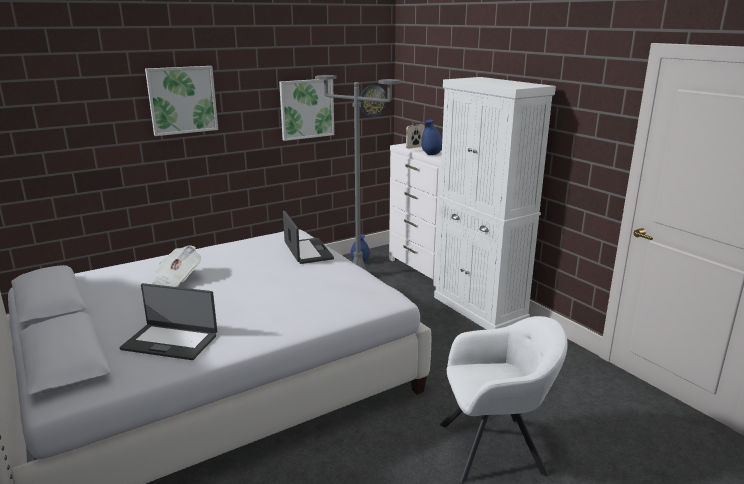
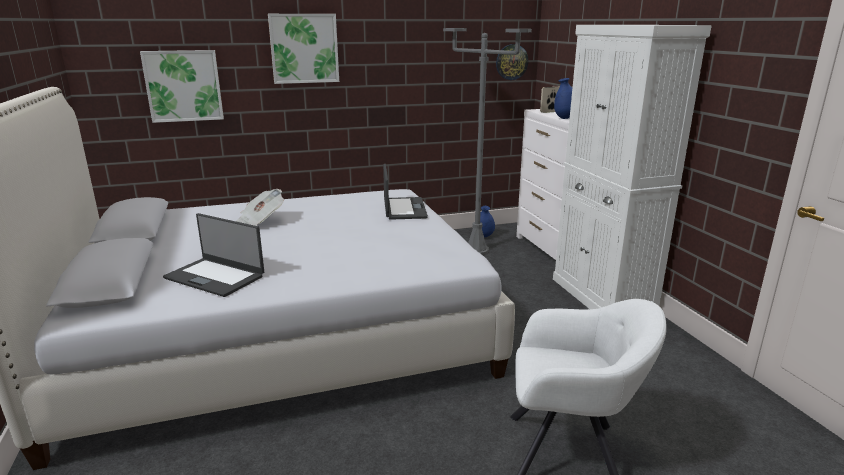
camera: 15 degrees right, 0 degrees up
(306, 109) = (436, 66): picture -> picture (183, 86)

